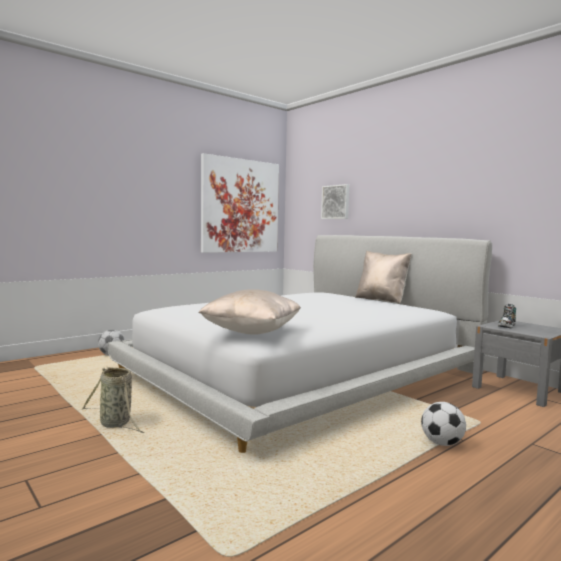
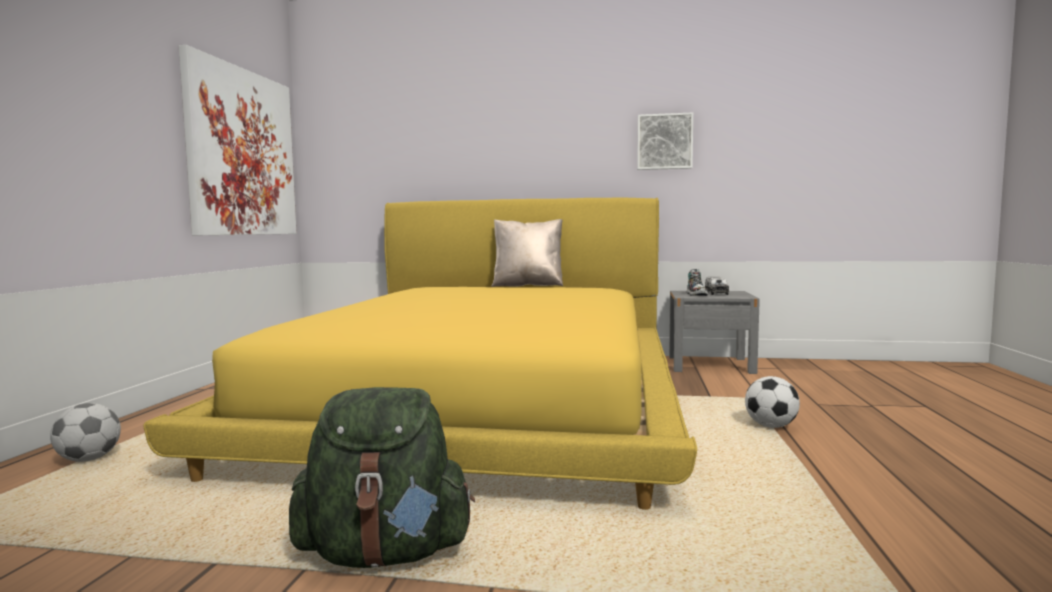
camera: 40 degrees left, 0 degrees up
(116, 424) = (385, 553): basket -> green backpack
(252, 332) = (552, 329): beige pillow -> none
(302, 371) = (484, 400): white bed -> yellow bed
(336, 202) = (406, 153): picture -> picture (664, 142)
(531, 327) = (716, 293): none -> toy truck

